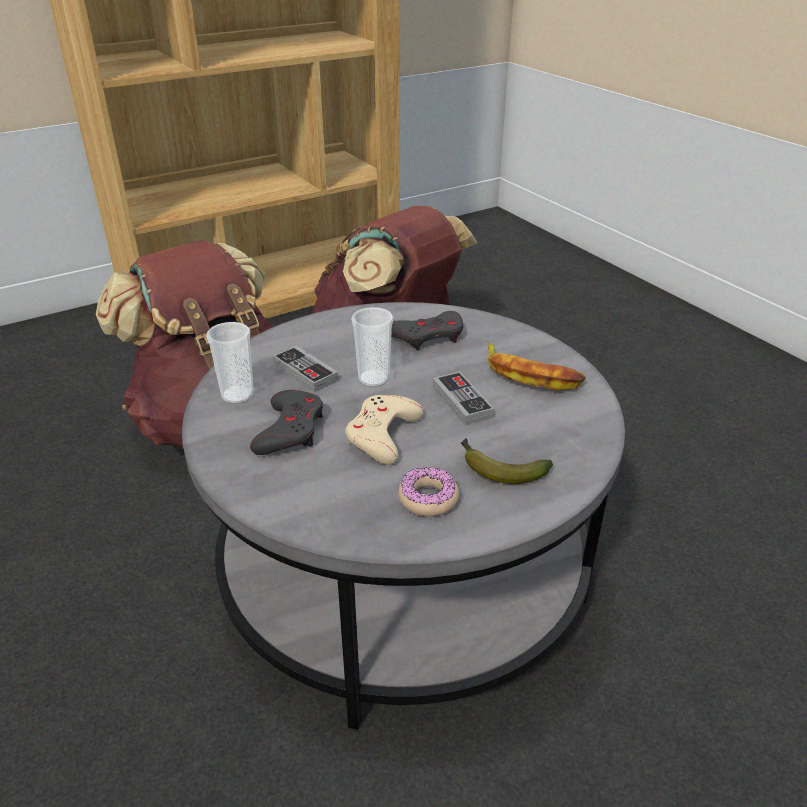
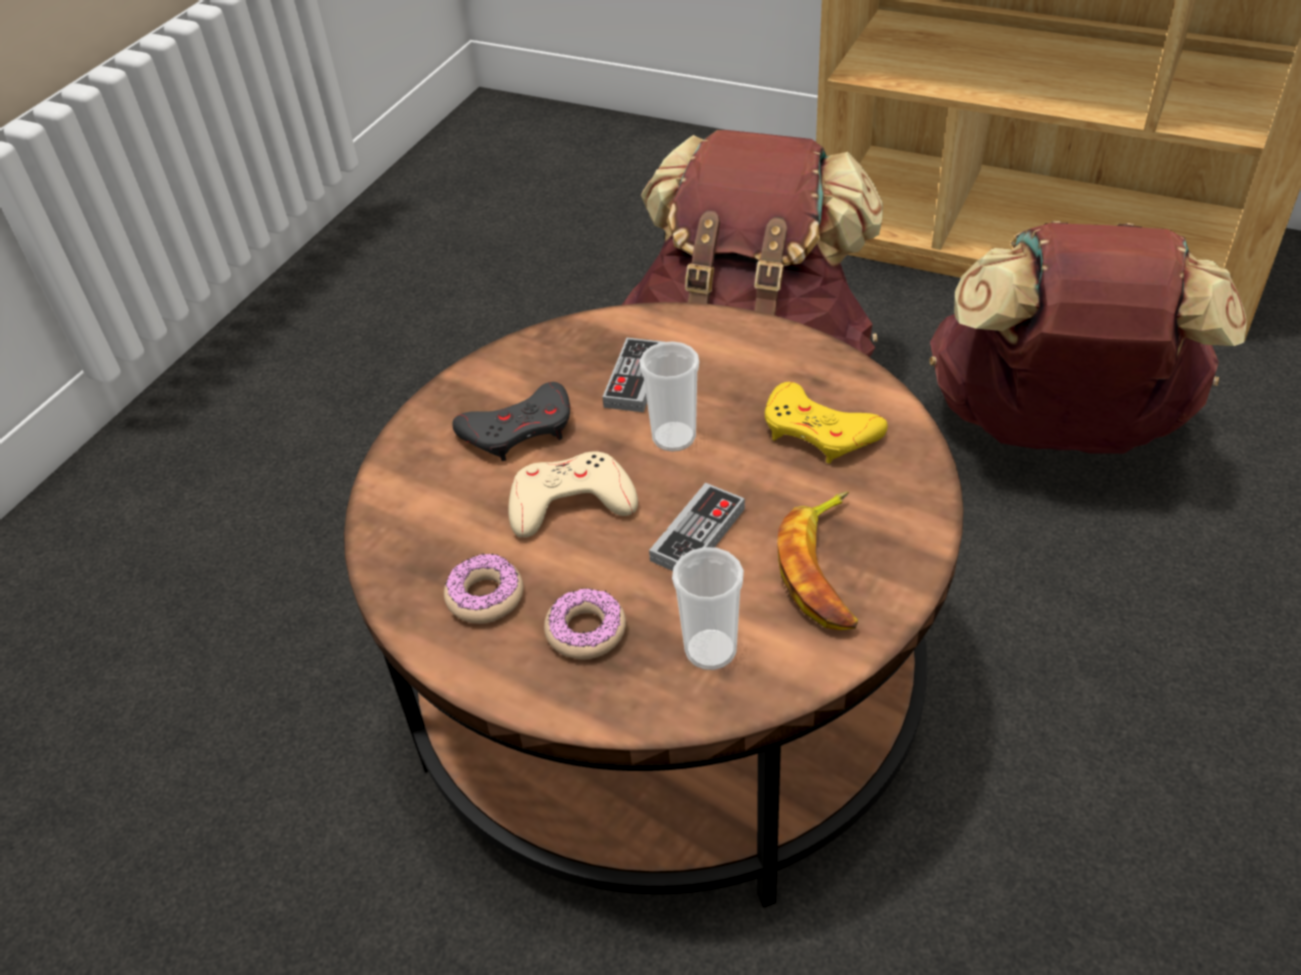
camera: 60 degrees right, 10 degrees up
(237, 395) = (545, 359): cup -> cup (710, 650)
(403, 568) = (667, 685): grey coffee table -> brown coffee table
(428, 336) = (819, 431): grey game controller -> yellow game controller
(498, 469) = (586, 631): banana -> donut

